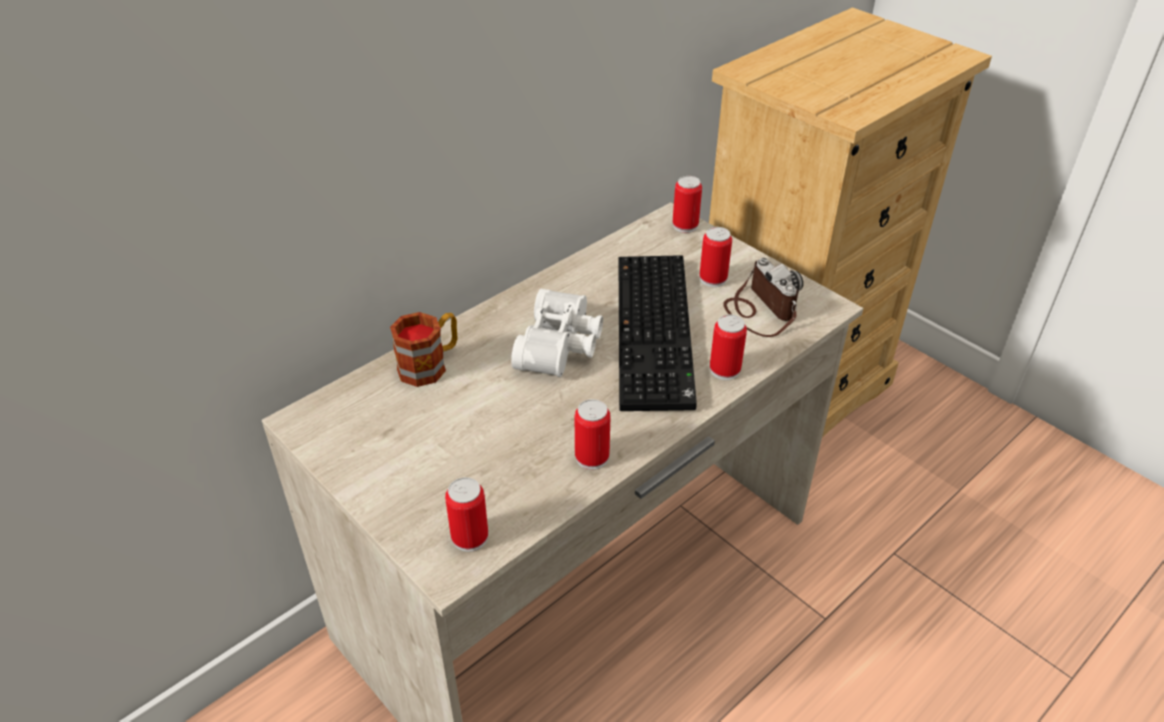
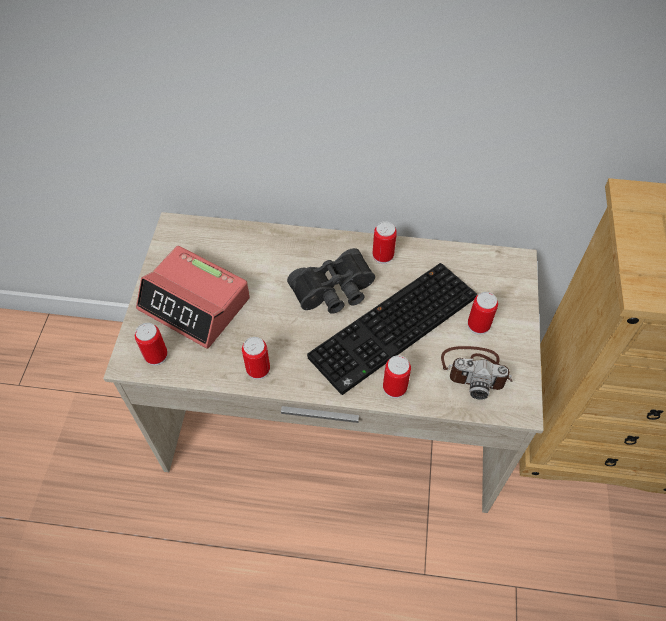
camera: 50 degrees right, 15 degrees up
(430, 365) = (261, 246): mug -> none
(439, 462) = (195, 304): none -> alarm clock
(562, 346) = (335, 292): white binoculars -> black binoculars
(685, 226) = (518, 274): can -> can (383, 255)
(760, 309) = (475, 371): camera -> camera turned 75 degrees clockwise

